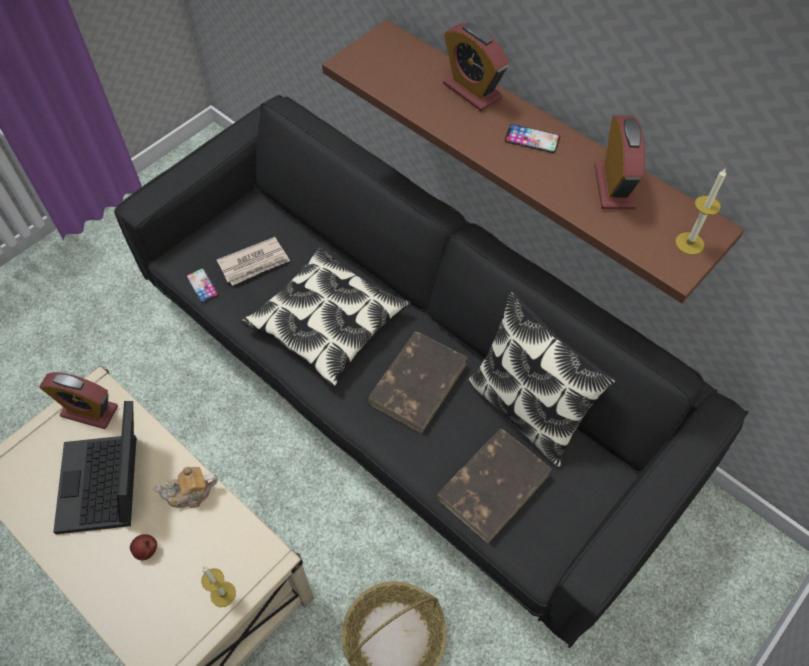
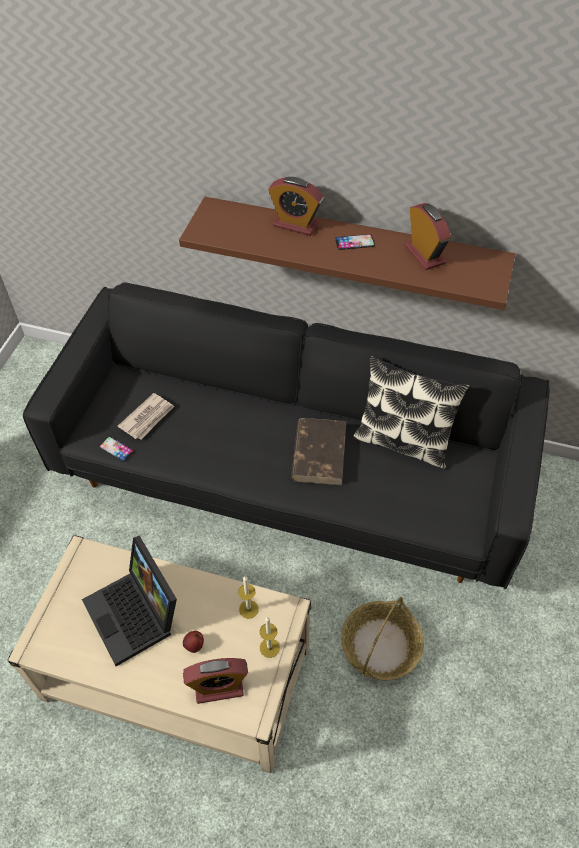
camera: 25 degrees left, 5 degrees down
(89, 411) = (86, 570): alarm clock -> alarm clock (219, 687)
(190, 494) = (203, 593): teapot -> none
(328, 323) = (229, 438): pillow -> none
(493, 485) = (409, 498): brown book -> none
(689, 243) = (489, 272): candle -> candle (248, 609)

